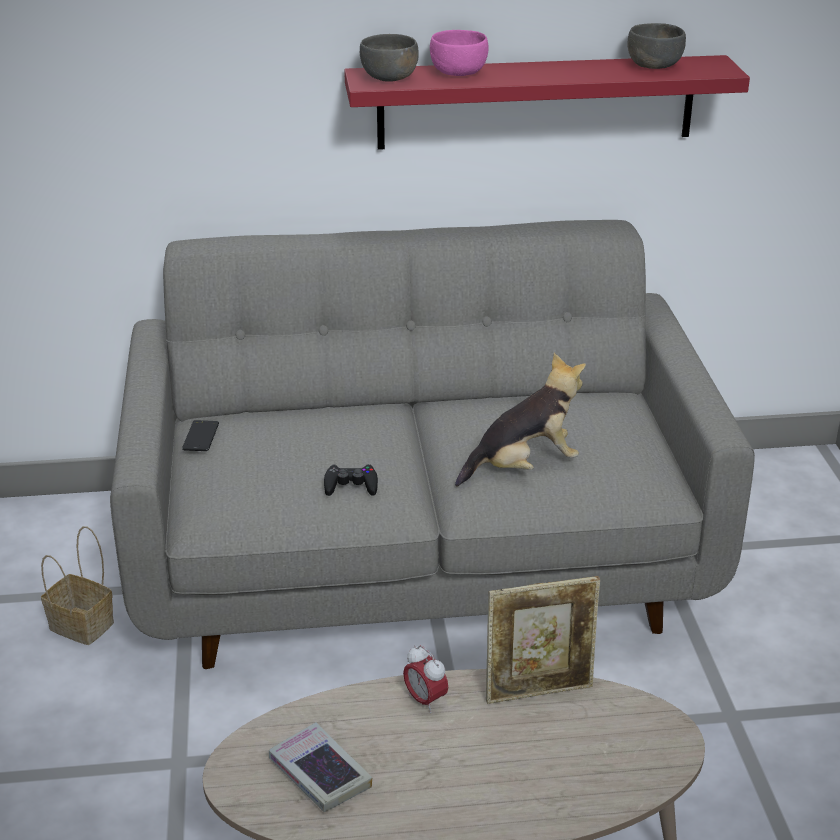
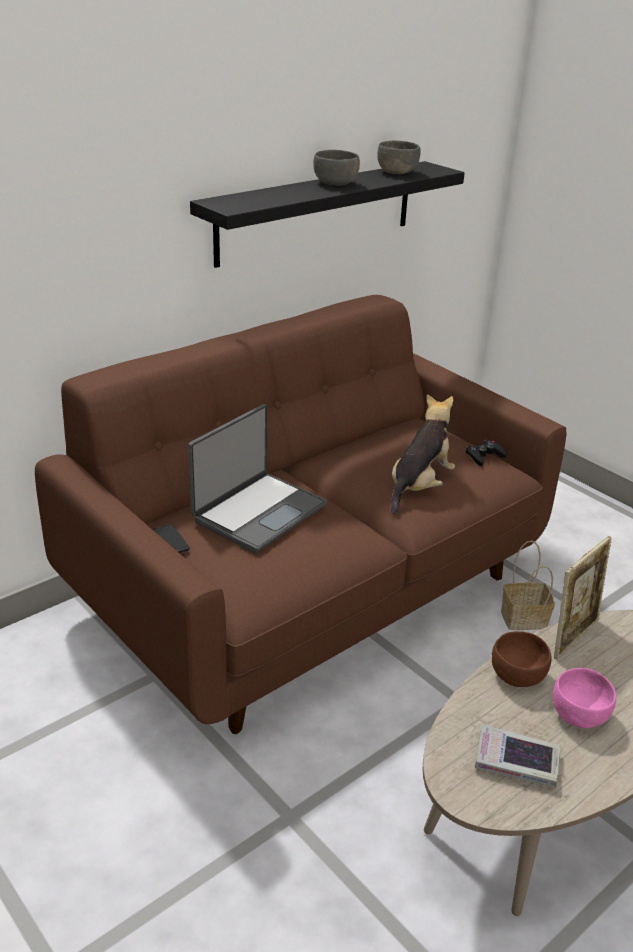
camera: 35 degrees left, 0 degrees up
(84, 625) = (101, 744): basket -> basket (525, 618)
(313, 437) = (258, 512): none -> laptop
(351, 485) = (328, 538): black game controller -> black game controller (484, 456)
(389, 77) = (238, 202): grey bowl -> grey bowl (336, 183)
(421, 563) = (311, 590): grey sofa -> brown sofa
(425, 700) = (518, 675): alarm clock -> brown bowl
(459, 72) = (281, 192): pink bowl -> pink bowl (579, 714)
(536, 102) = (317, 212): red shelf -> black shelf

